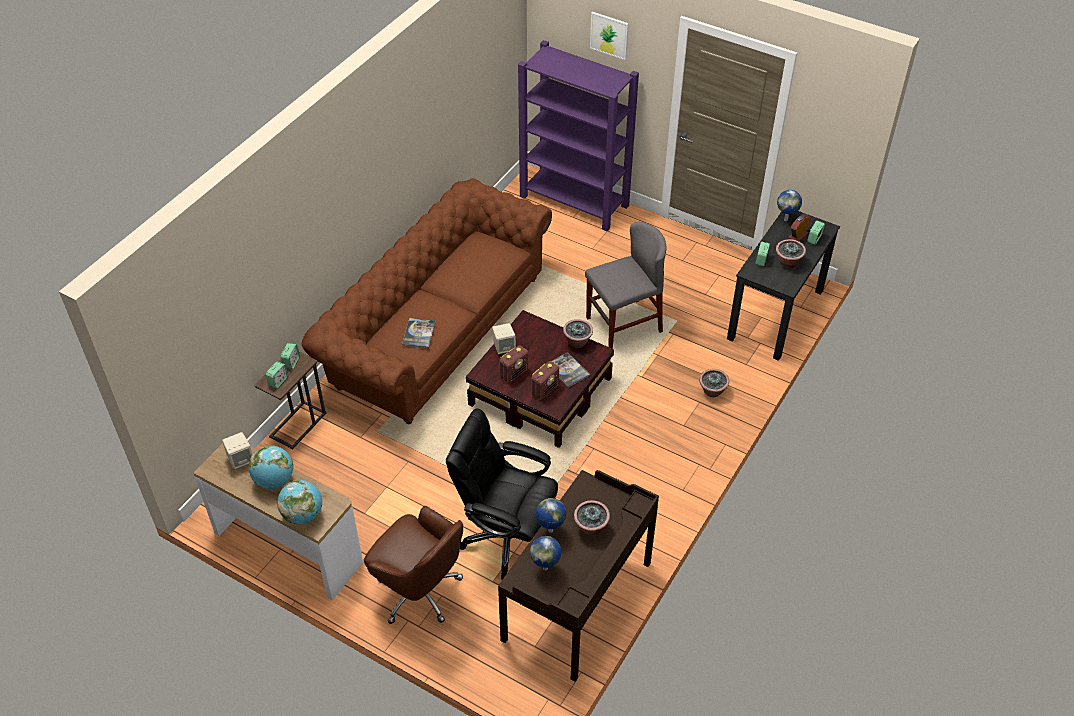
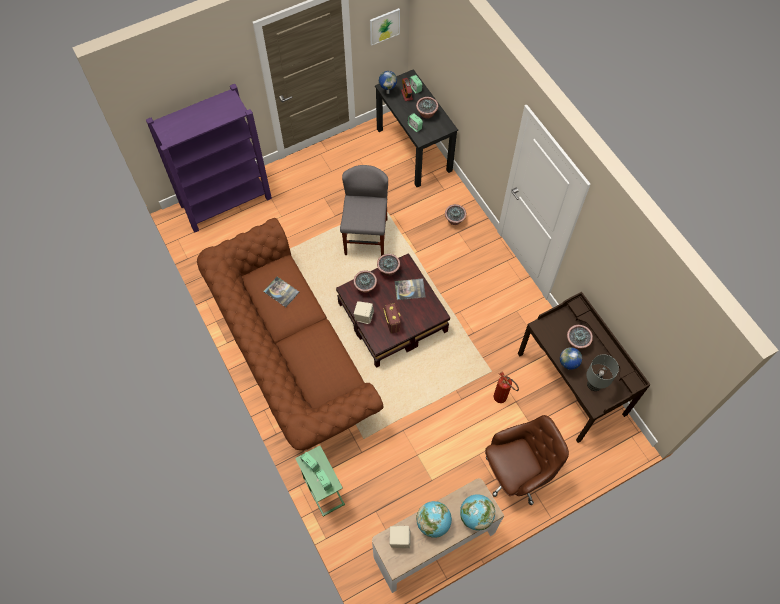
camera: 60 degrees left, 15 degrees up
(298, 424) = (323, 490): brown side table -> green side table
(419, 333) = (327, 364): book -> book (281, 292)
(507, 538) = (502, 399): black office chair -> fire extinguisher
(541, 333) = (365, 287): none -> potted plant
(545, 390) = (418, 312): radio -> none
(546, 568) = (594, 384): globe -> grey table lamp
(609, 35) = (199, 76): picture -> picture (384, 26)

